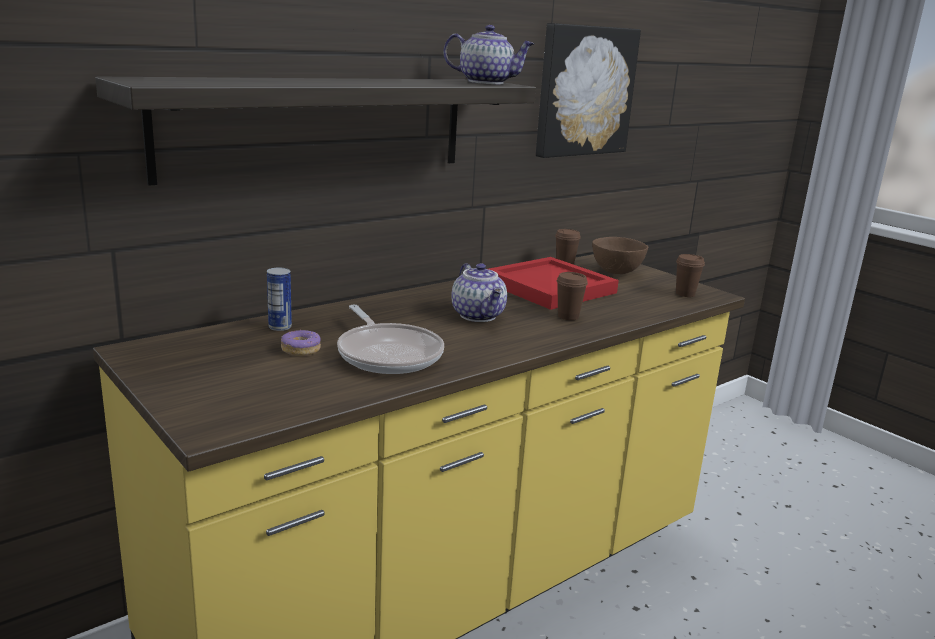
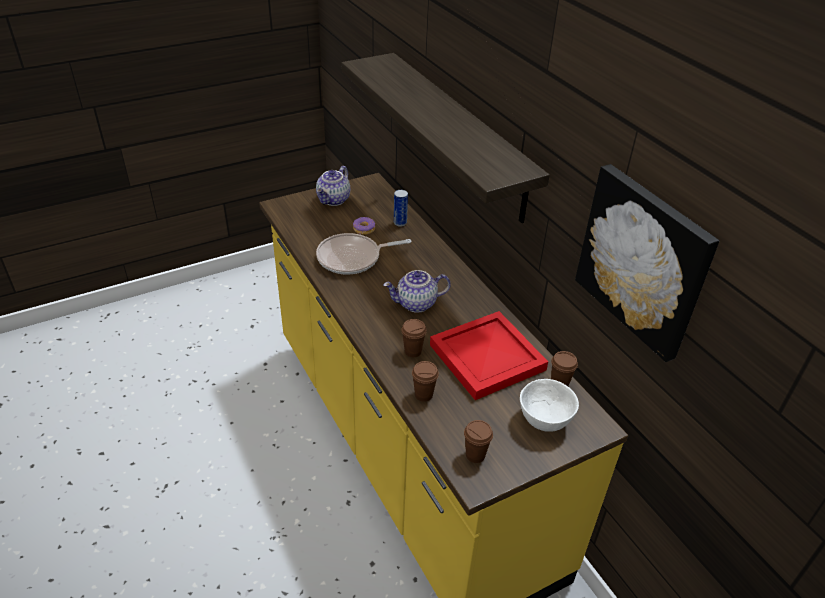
camera: 100 degrees right, 20 degrees up
(487, 82) = (497, 169): teapot -> teapot (334, 200)
(617, 272) = (543, 421): brown bowl -> white bowl
(631, 311) = (423, 395): none -> brown cup

